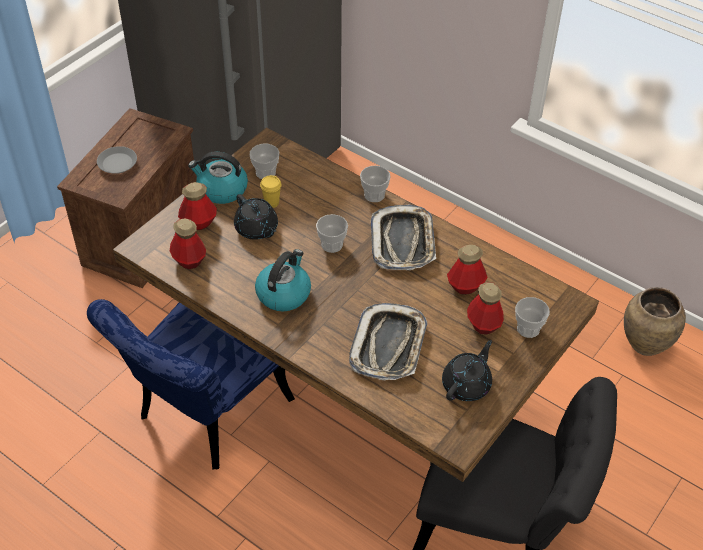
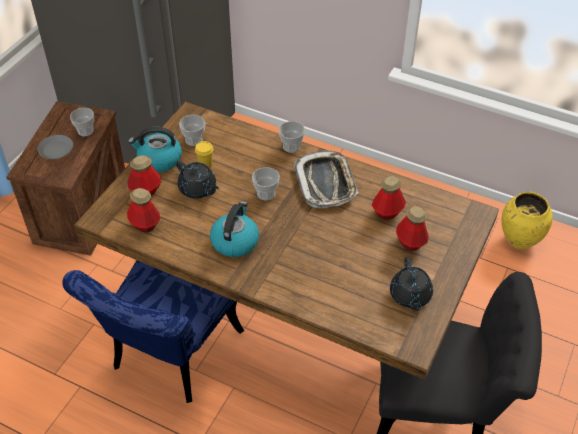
camera: 10 degrees left, 0 degrees up
(389, 346) = (336, 273): tray -> none
(467, 385) = (410, 296): black teapot -> black teapot turned 150 degrees clockwise
(528, 329) = (448, 240): cup -> cup (85, 131)
(644, 345) = (519, 241): brown vase -> yellow vase

